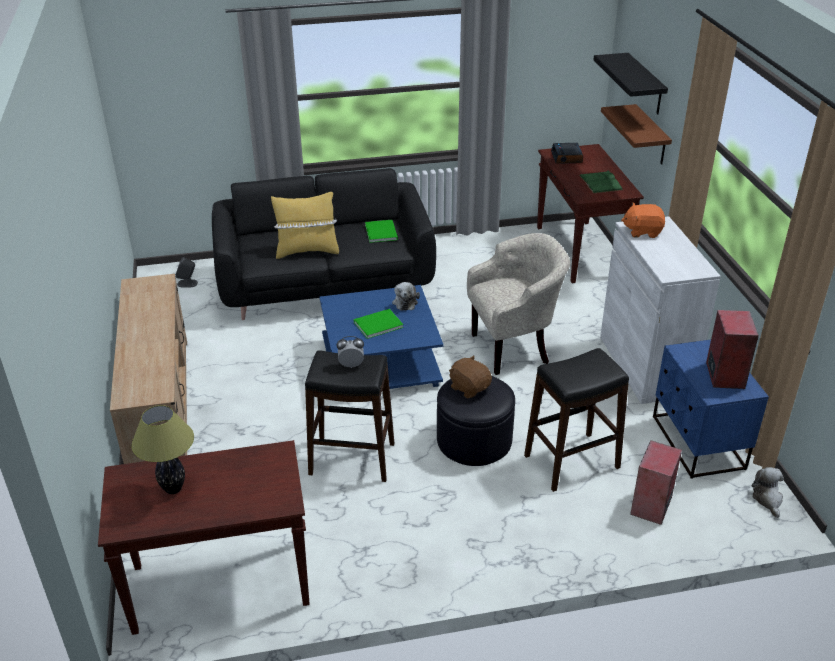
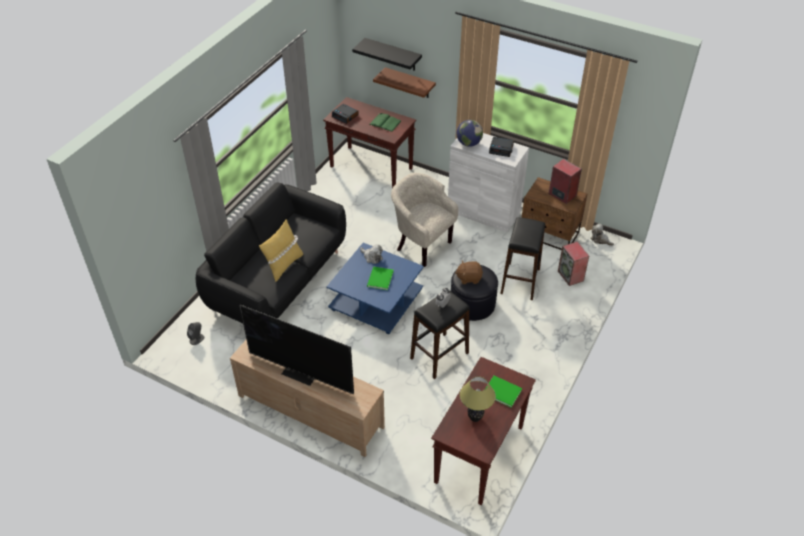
camera: 50 degrees left, 10 degrees up
(142, 331) = (300, 373): none -> television
(382, 231) = (303, 225): green book -> green book (501, 391)
(514, 348) = (421, 245): beige armchair -> beige armchair turned 75 degrees counterclockwise
(642, 231) = (468, 143): orange plush toy -> globe
(676, 257) = (501, 149): none -> alarm clock
(697, 443) = (549, 234): blue nightstand -> brown nightstand

